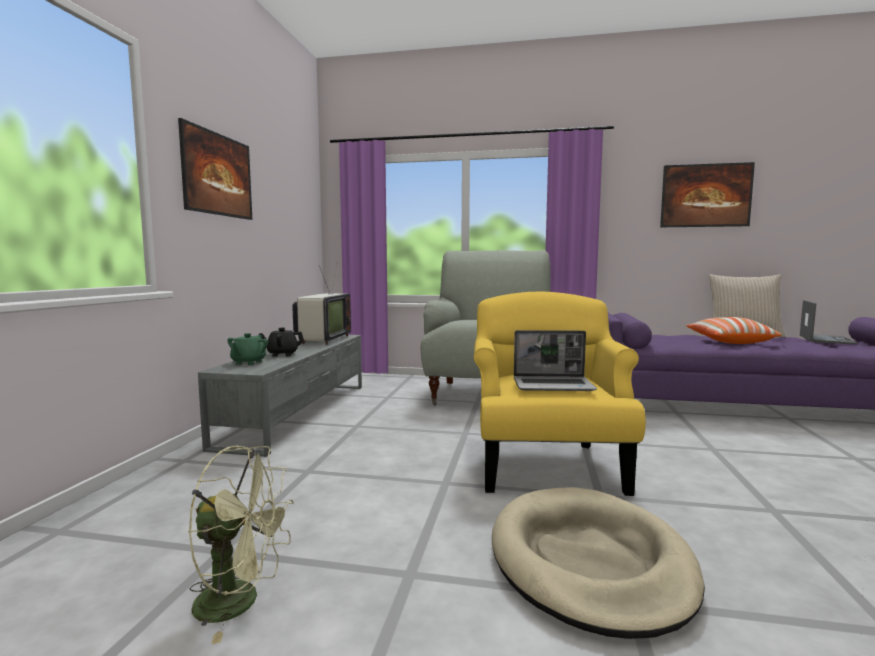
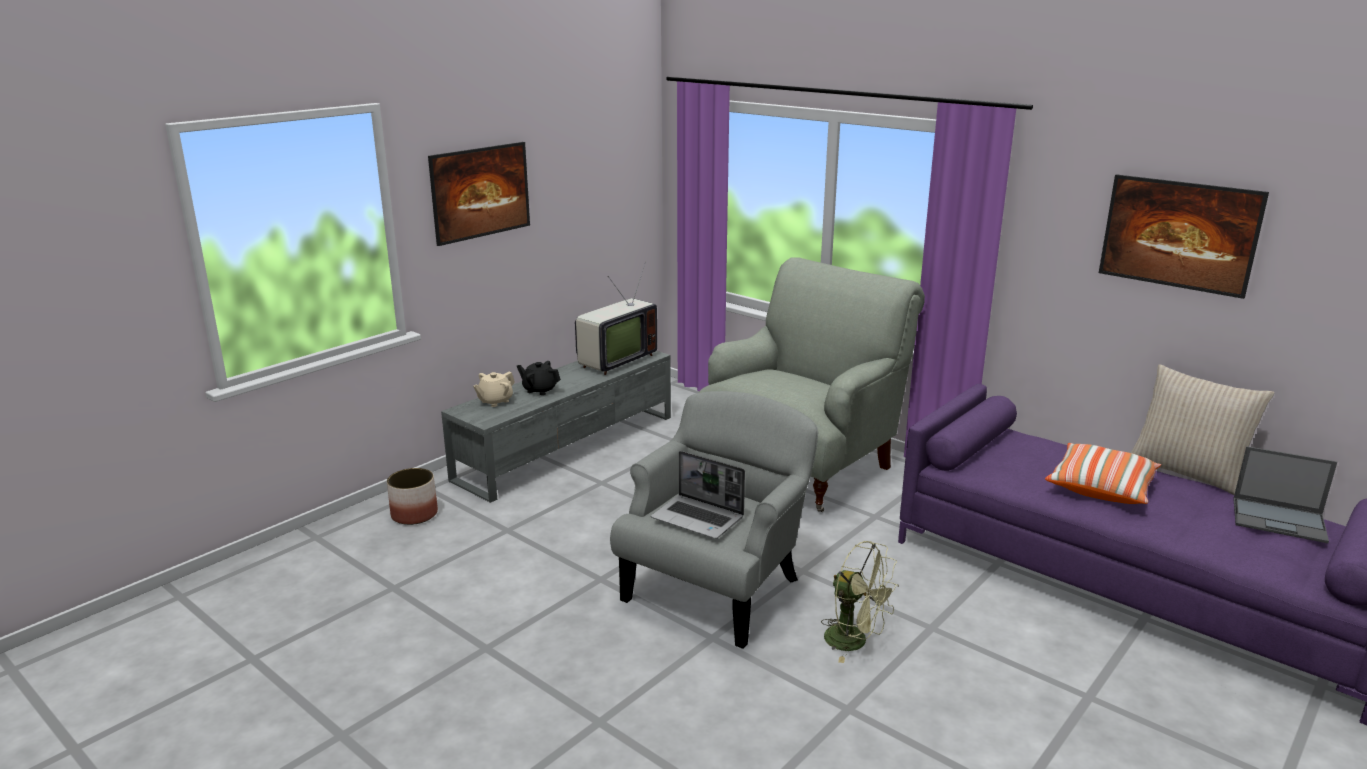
camera: 30 degrees right, 15 degrees up
(186, 482) = (414, 515): none -> planter
(240, 602) = (377, 628): green fan -> green fan (855, 642)
(248, 362) = (495, 401): green teapot -> beige teapot
(546, 464) = (716, 588): yellow armchair -> grey armchair
(589, 562) = (612, 687): beige dog bed -> none
(826, 339) = (1280, 520): laptop -> laptop turned 60 degrees clockwise

